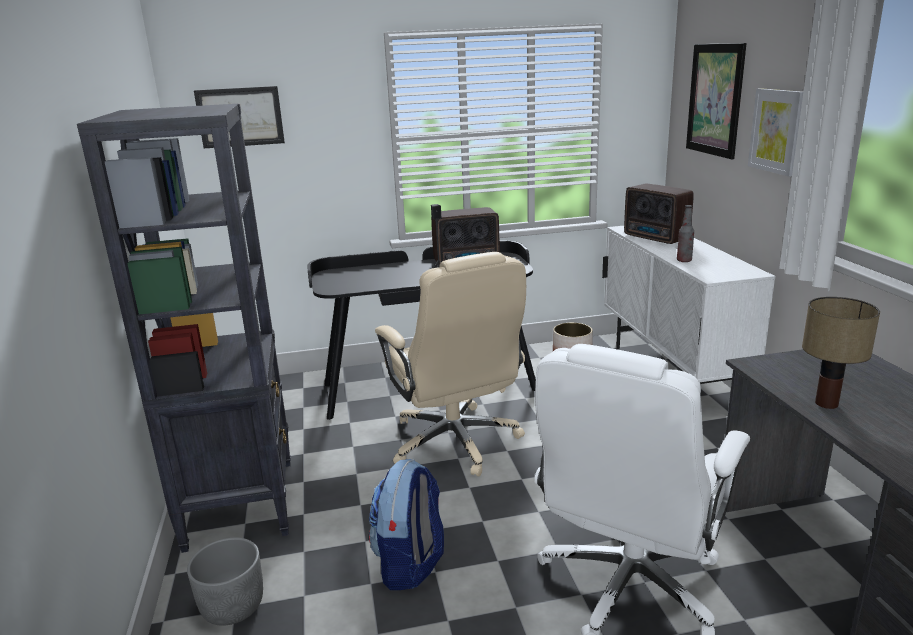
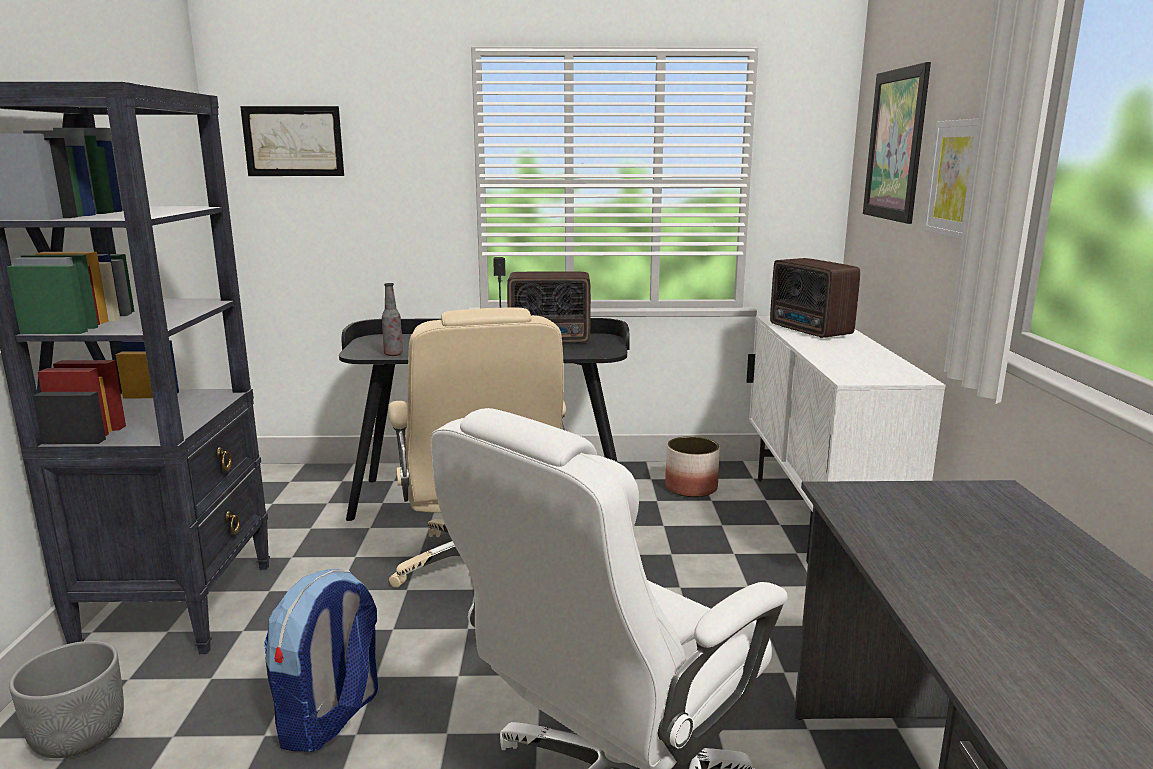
camera: 10 degrees right, 5 degrees down
(684, 260) = (827, 357): bottle -> bottle (393, 354)
(825, 403) = (912, 557): table lamp -> none

